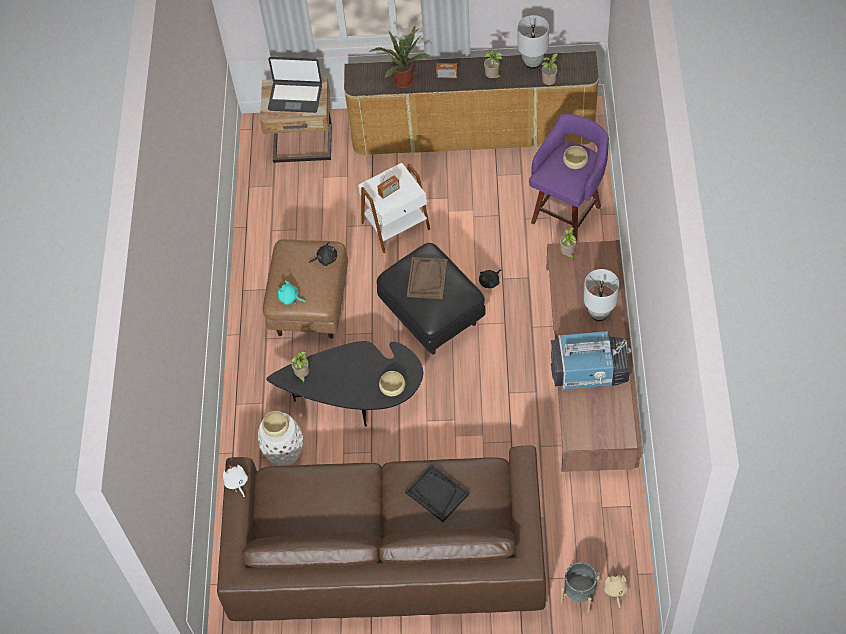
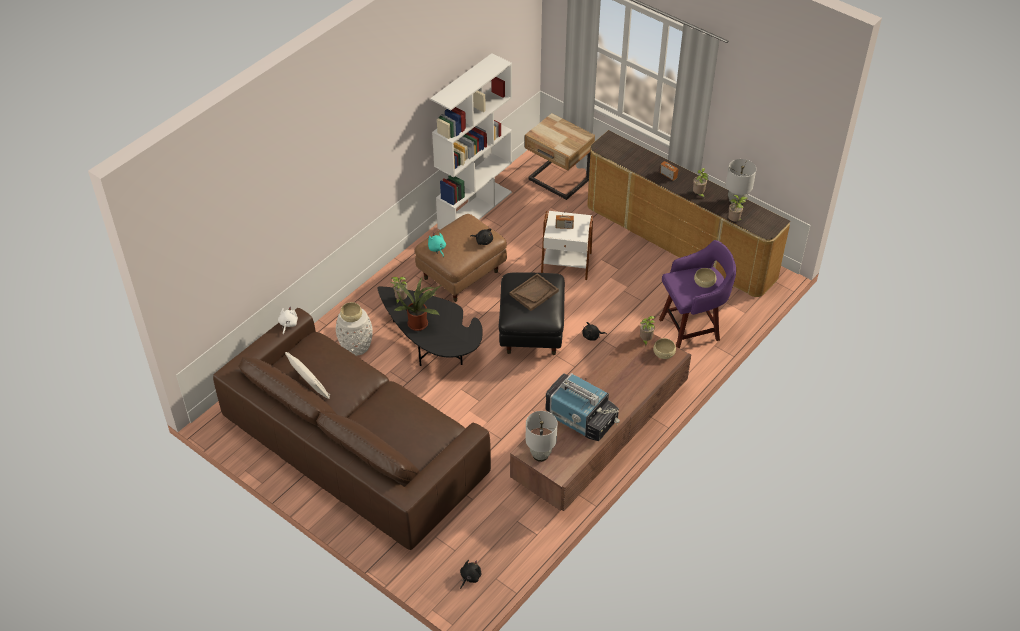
camera: 35 degrees right, 10 degrees down
(253, 229) = (475, 209): none -> white bookcase
(295, 97) = (561, 134): laptop -> none
(317, 528) = (309, 385): none -> white pillow
(392, 387) = (447, 343): beige bowl -> beige bowl (664, 353)
(403, 79) = (636, 160): potted plant -> potted plant (419, 322)
(436, 493) = (400, 417): black tray -> none
(579, 594) = (444, 561): grey planter -> none
(599, 314) = (626, 390): white table lamp -> white table lamp (540, 455)
(615, 591) = (470, 577): beige plush toy -> black plush toy

